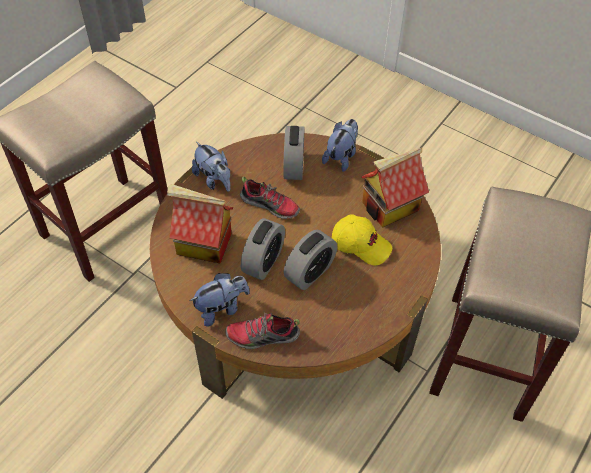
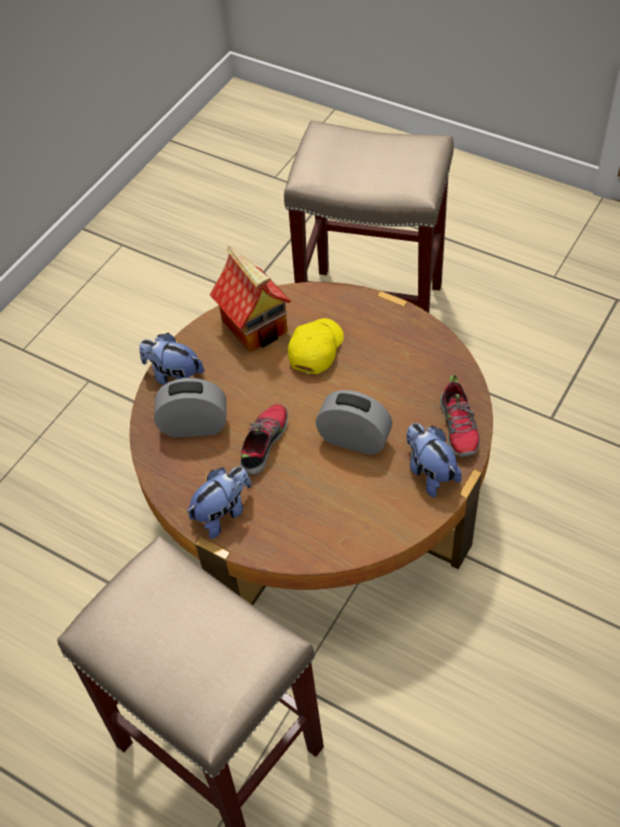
camera: 90 degrees left, 0 degrees up
(203, 244) = (335, 508): toy house -> none
(310, 272) = (363, 393): alarm clock -> none

